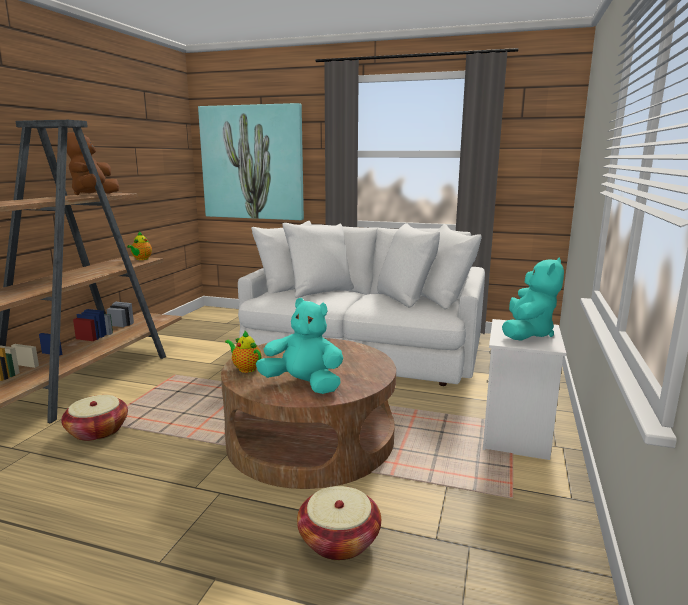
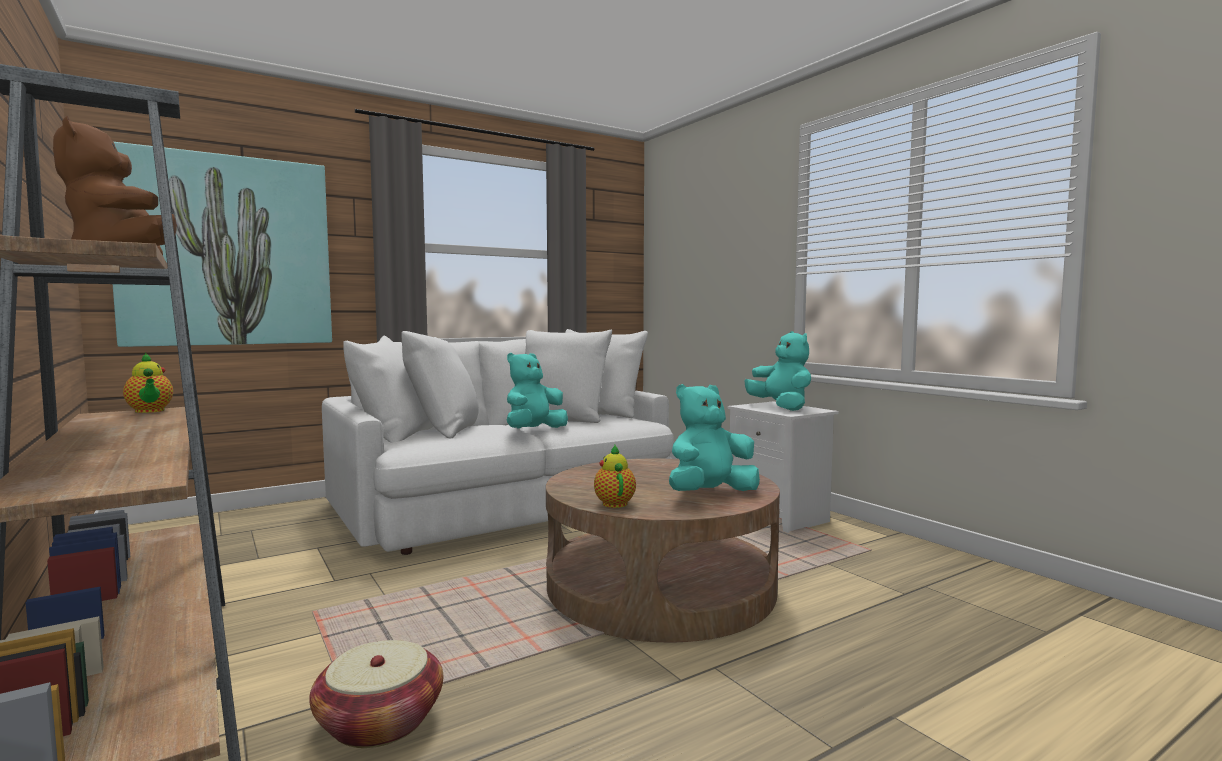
camera: 50 degrees left, 10 degrees down
(245, 368) = (614, 503): teapot -> teapot turned 90 degrees clockwise
(339, 540) = (874, 631): basket -> none
(351, 303) = (534, 430): none -> turquoise plush toy

